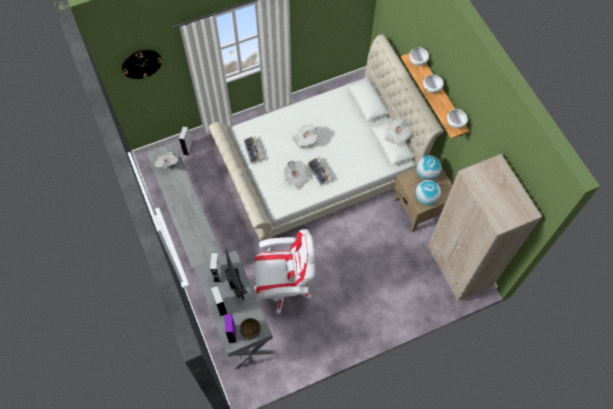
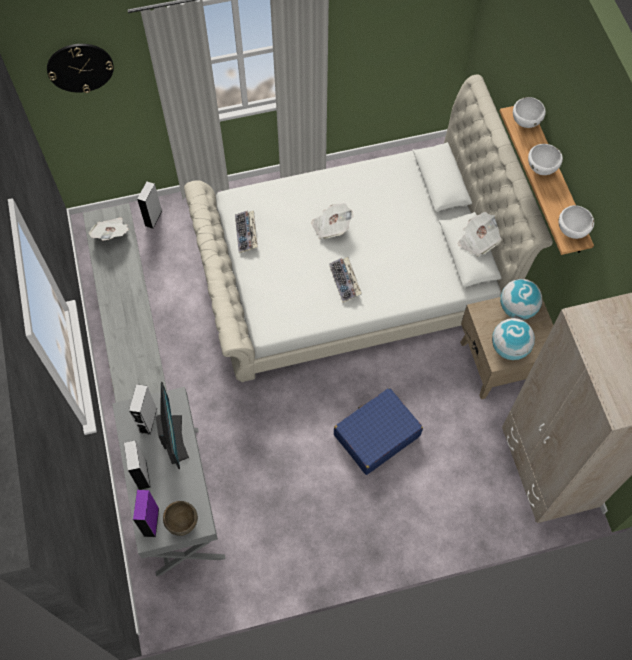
camera: 10 degrees right, 0 degrees up
(284, 285) = (262, 453): white office chair -> none
(296, 178) = (306, 286): newspaper -> none
(352, 263) = (376, 435): none -> blue suitcase

